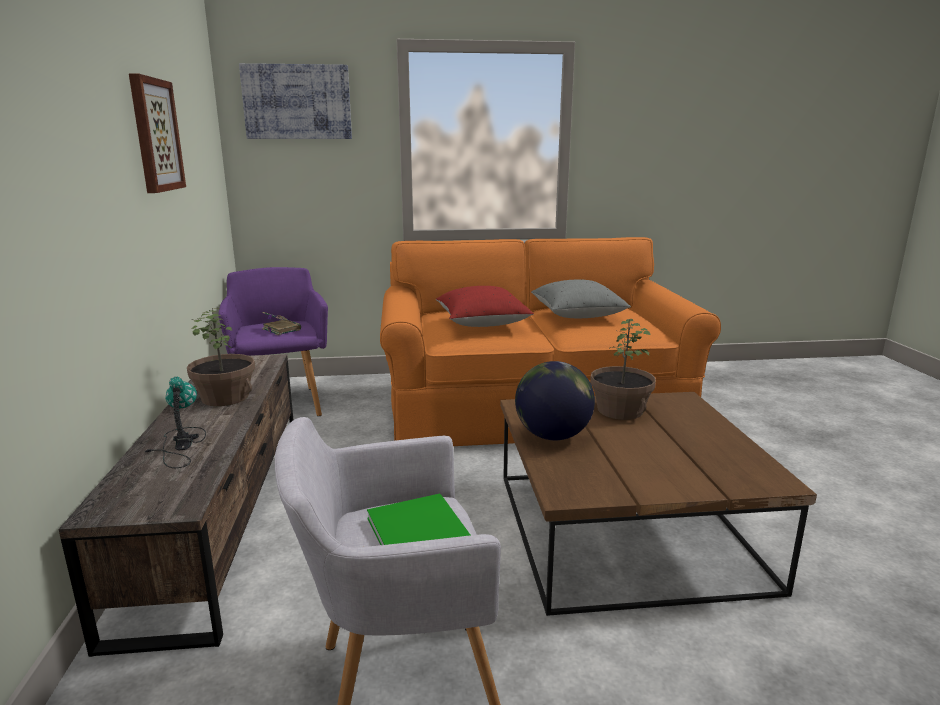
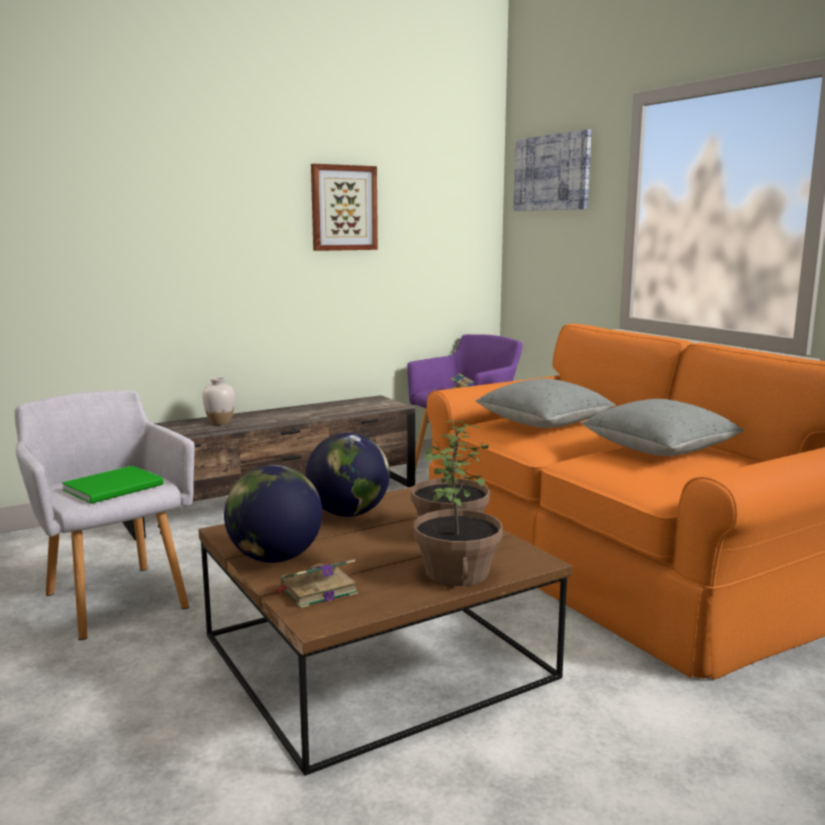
camera: 65 degrees right, 5 degrees down
(179, 445) = (220, 422): table lamp -> white vase
(226, 397) = (306, 414): potted plant -> potted plant (458, 572)
(482, 323) = (543, 424): red pillow -> grey pillow
(646, 481) = (275, 558): none -> globe
(723, 475) = (317, 591): none -> book

